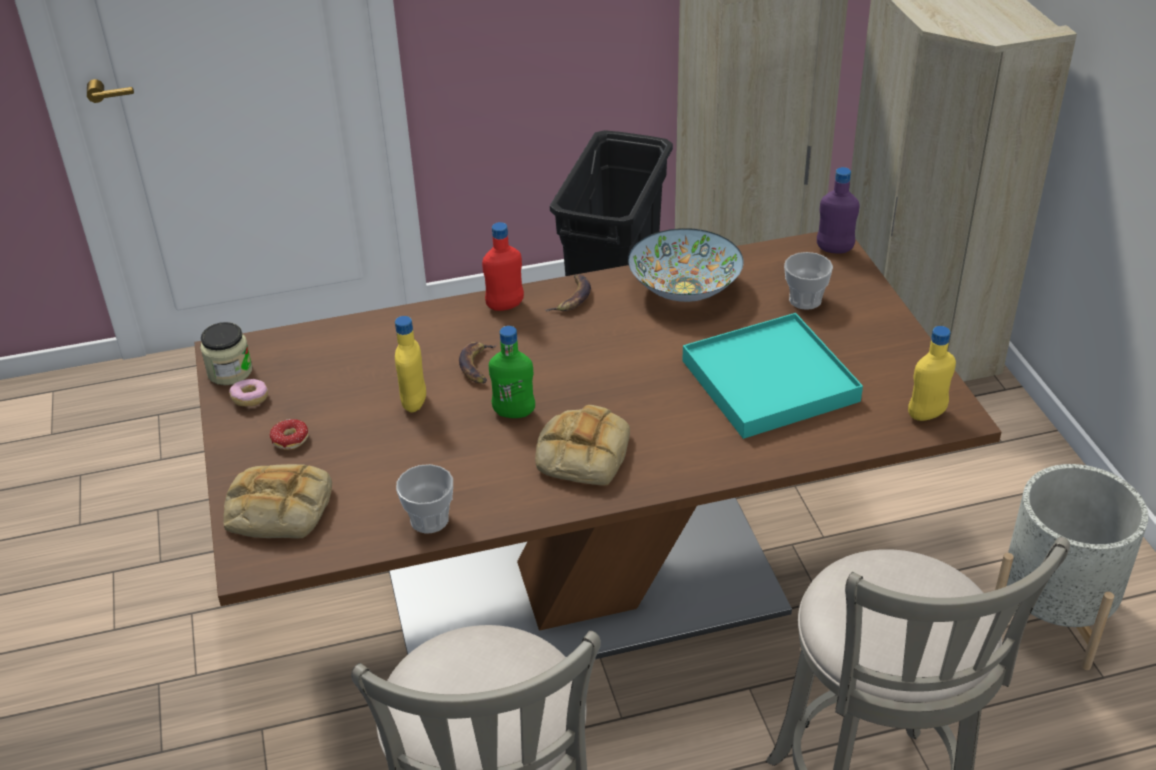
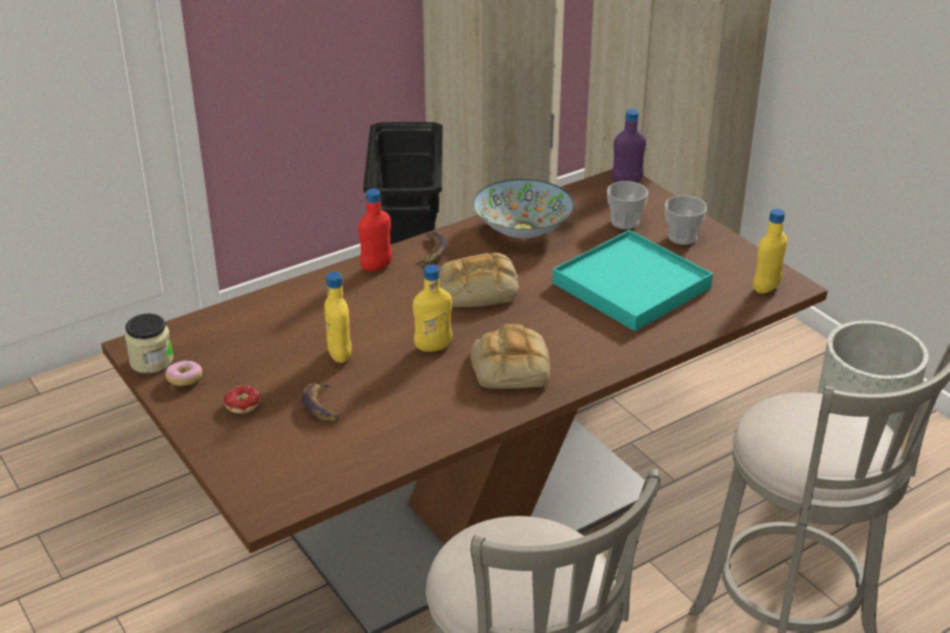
camera: 20 degrees left, 5 degrees down
(277, 510) = (264, 463): bread -> bread (477, 290)
(429, 519) = (407, 442): cup -> cup (682, 237)
(478, 366) = (380, 317): banana -> banana (321, 406)
(514, 413) = (433, 347): green bottle -> yellow bottle

